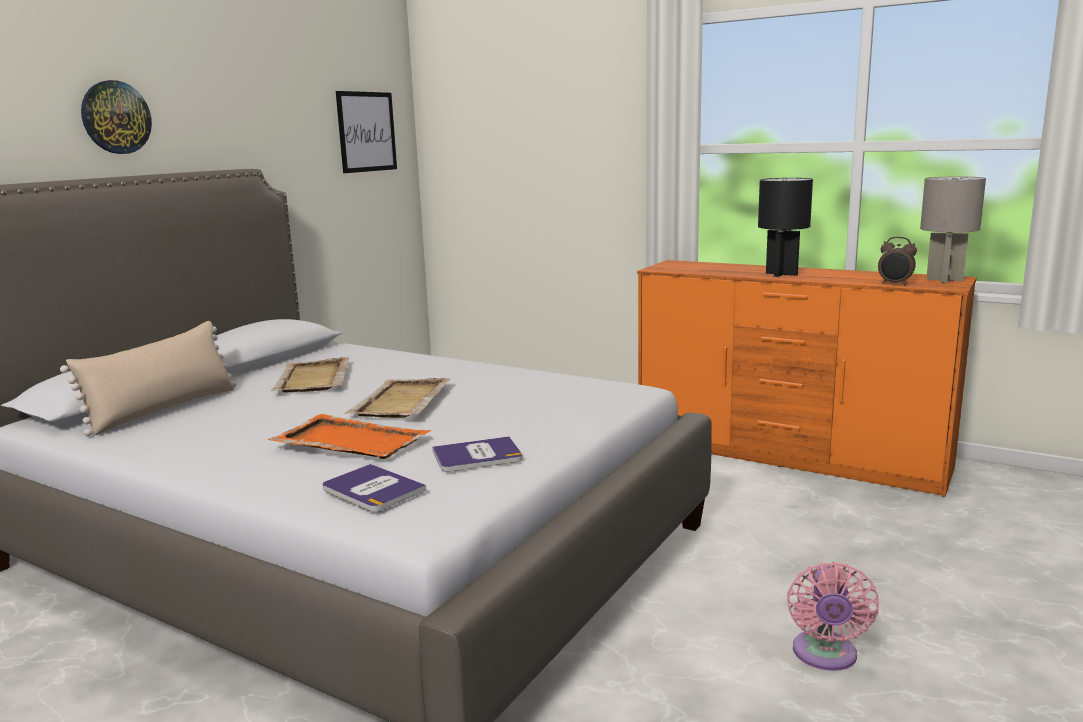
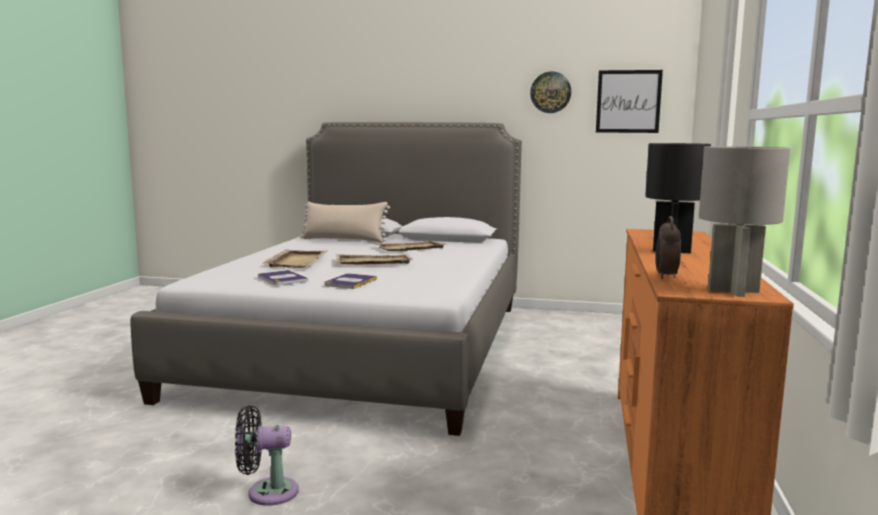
camera: 70 degrees right, 5 degrees down
(116, 117) = (423, 90): wall clock -> wall clock (550, 92)
(349, 441) = (297, 261): orange tray -> beige tray
(372, 489) = (229, 270): book -> book (350, 282)
(825, 656) = (267, 492): pink fan -> black fan

